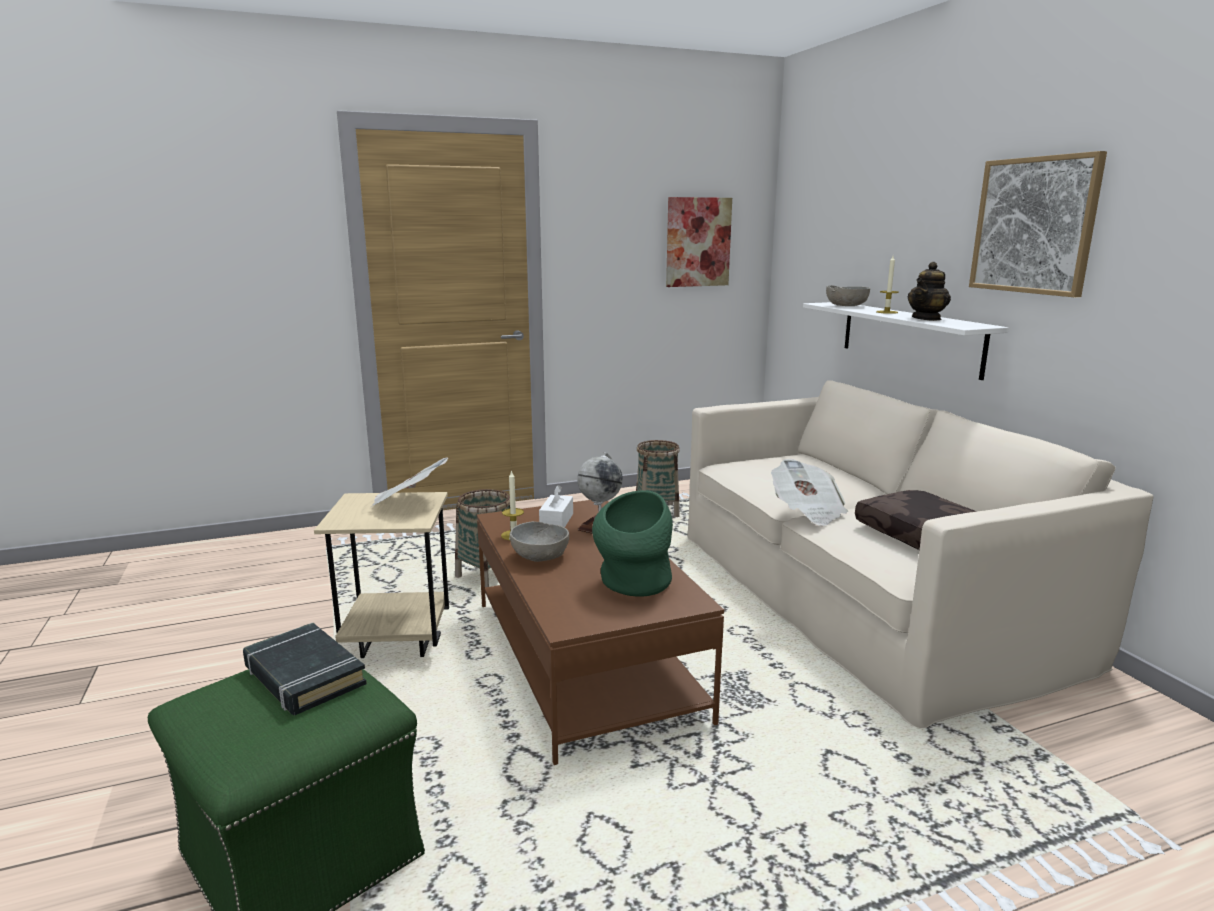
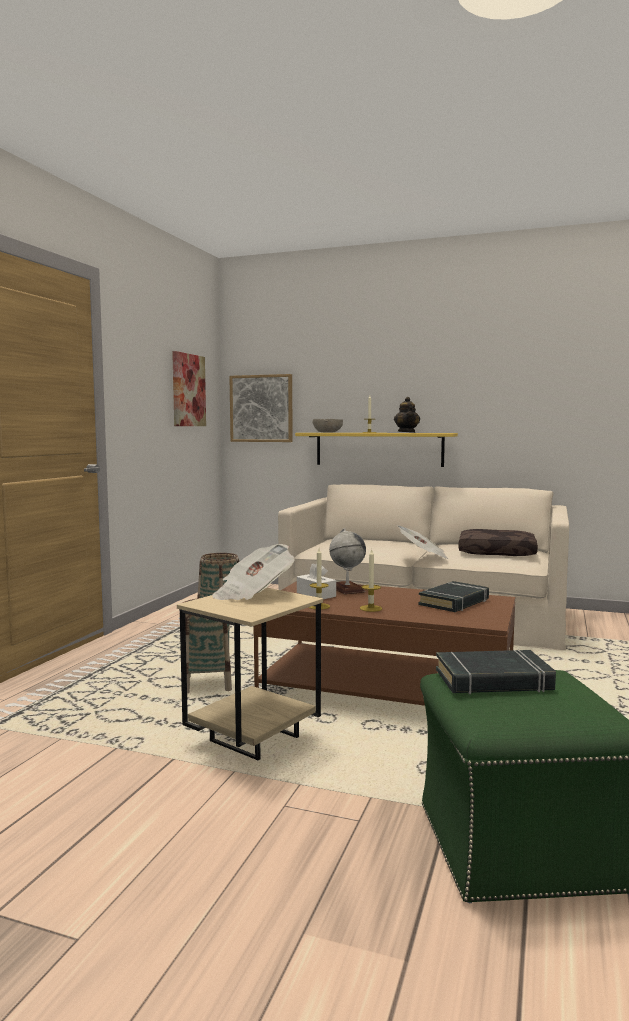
camera: 50 degrees left, 10 degrees down
(540, 556) = (371, 608): grey bowl -> candle
(633, 585) = (454, 602): green vase -> black book
(909, 337) = (378, 449): white shelf -> yellow shelf
(1034, 225) = (466, 374): picture -> picture (261, 408)

